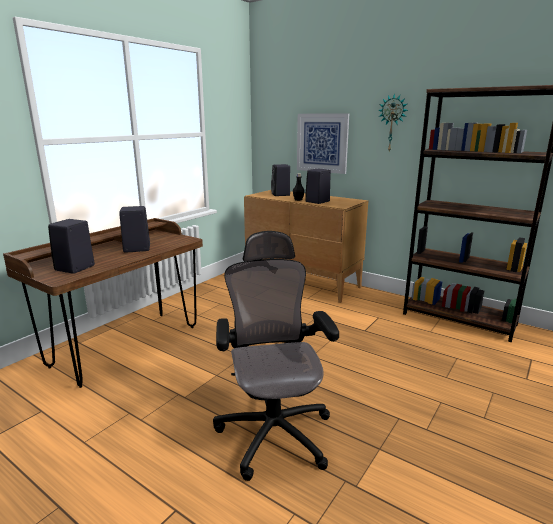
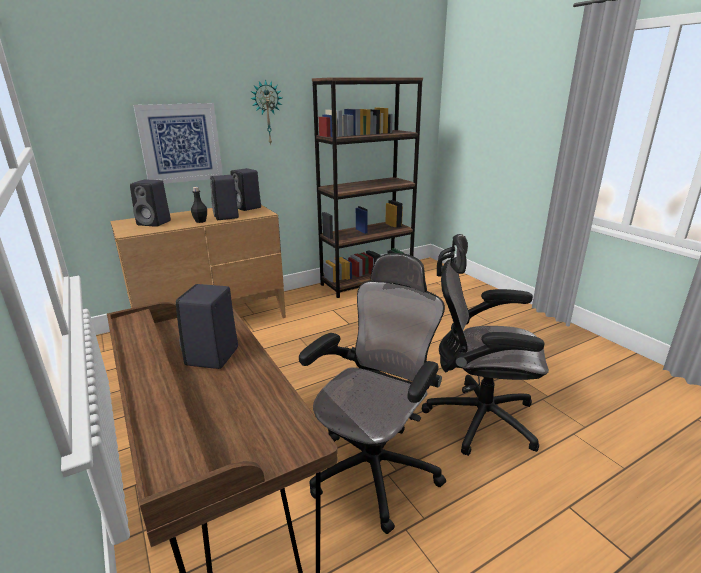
camera: 65 degrees left, 5 degrees up
(74, 268) = (257, 424): black speaker -> black speaker (248, 207)
(180, 387) = (374, 470): none -> office chair

